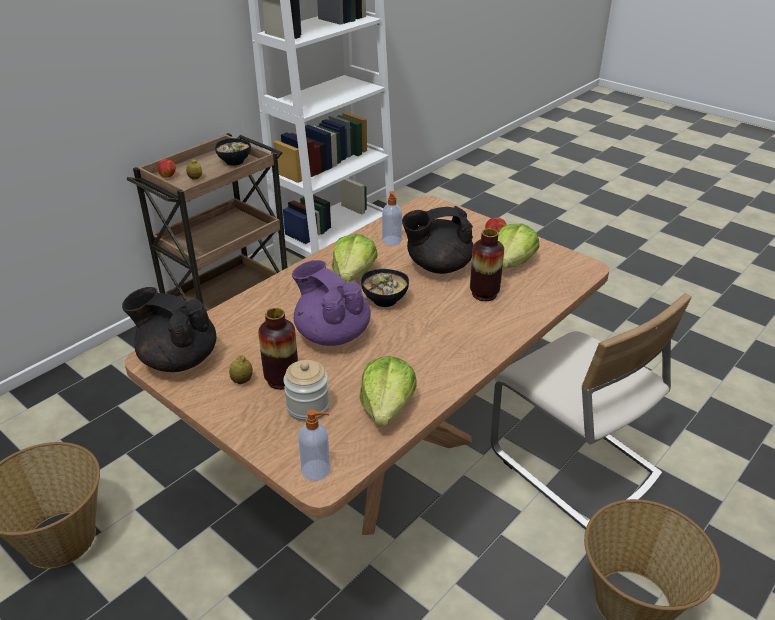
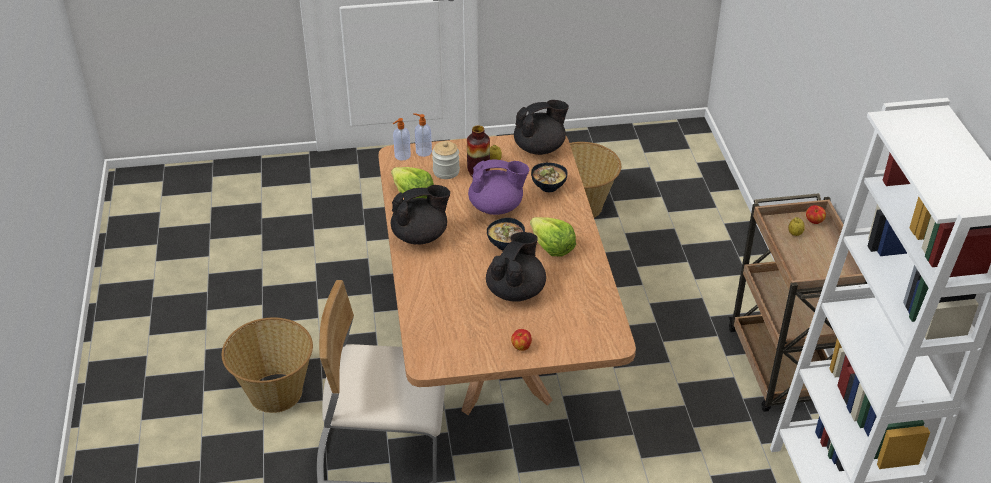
camera: 130 degrees right, 5 degrees up
(234, 162) = (813, 268): bowl -> bowl (548, 186)
(392, 241) = (576, 289): soap dispenser -> soap dispenser (423, 152)
(446, 359) = (421, 236): none -> black teapot
(484, 294) = (458, 290): vase -> none
(512, 262) = (476, 330): lettuce -> none

